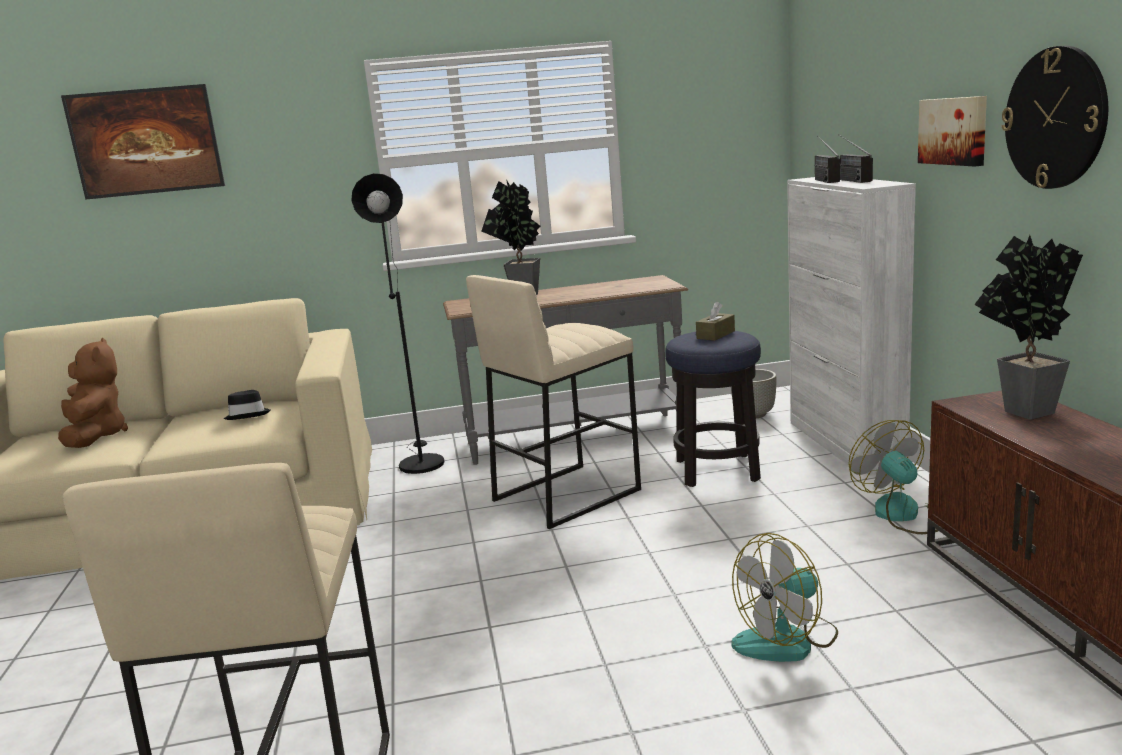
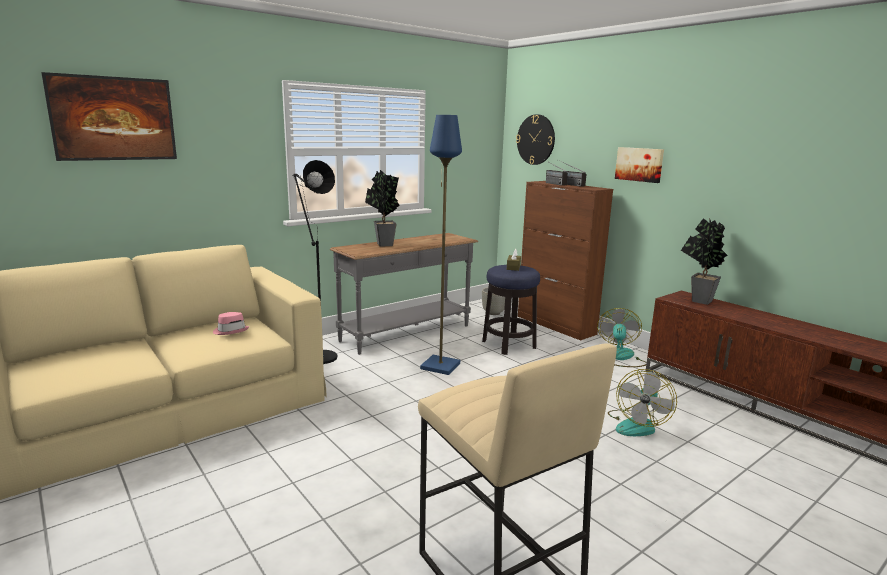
camera: 30 degrees left, 0 degrees up
(95, 436) = (107, 356): brown plush toy -> none
(248, 415) = (231, 331): black hat -> pink hat
(565, 494) = (439, 366): beige stool -> blue floor lamp
(845, 443) = (556, 325): white cabinet -> brown cabinet
(905, 515) = (621, 358): fan -> fan turned 60 degrees clockwise
(1055, 118) = (709, 164): wall clock -> wall clock (536, 139)

